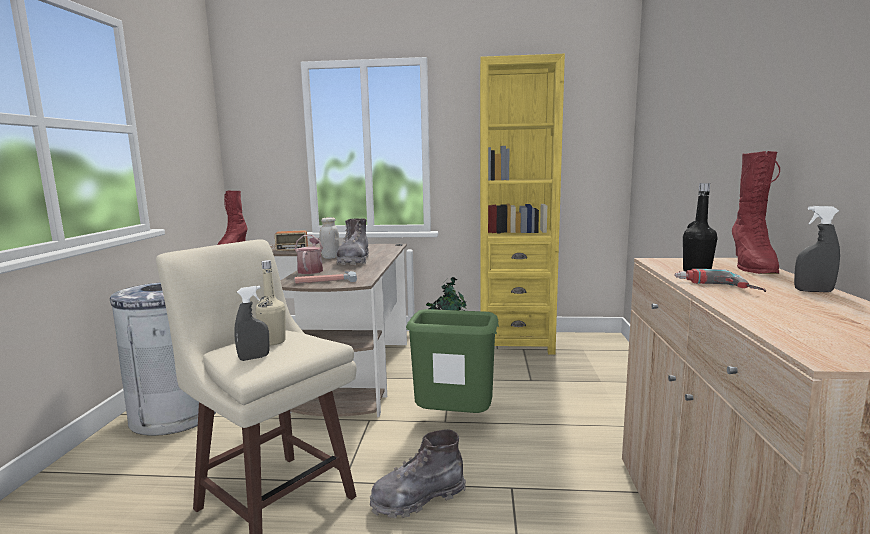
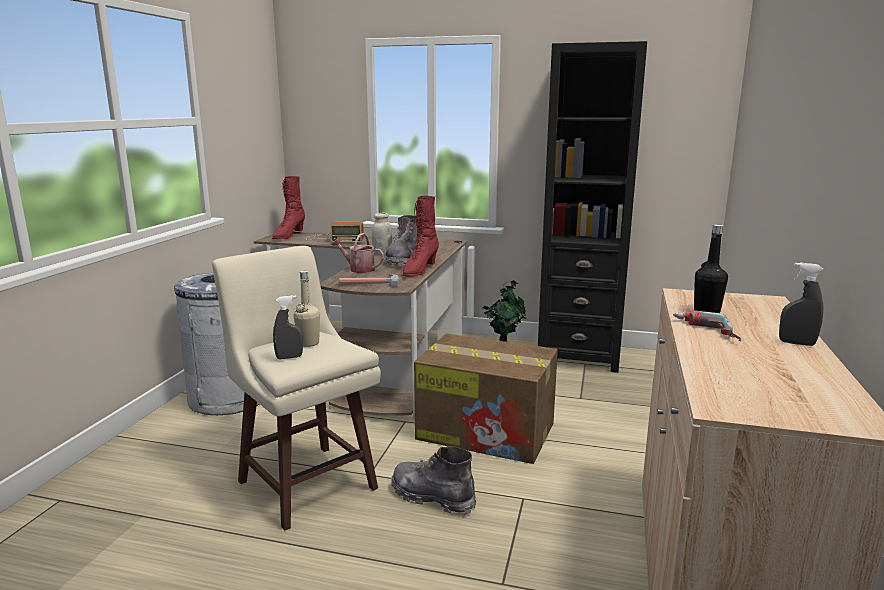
camera: 10 degrees right, 5 degrees up
(311, 270) = (358, 269): watering can -> watering can turned 75 degrees counterclockwise
(417, 498) = (432, 497): grey boot -> grey boot turned 45 degrees clockwise
(454, 421) = (487, 432): green trash can -> cardboard box
(515, 343) = (578, 356): yellow bookcase -> black bookcase
(752, 266) = (772, 308): red boot -> red boot (419, 270)

